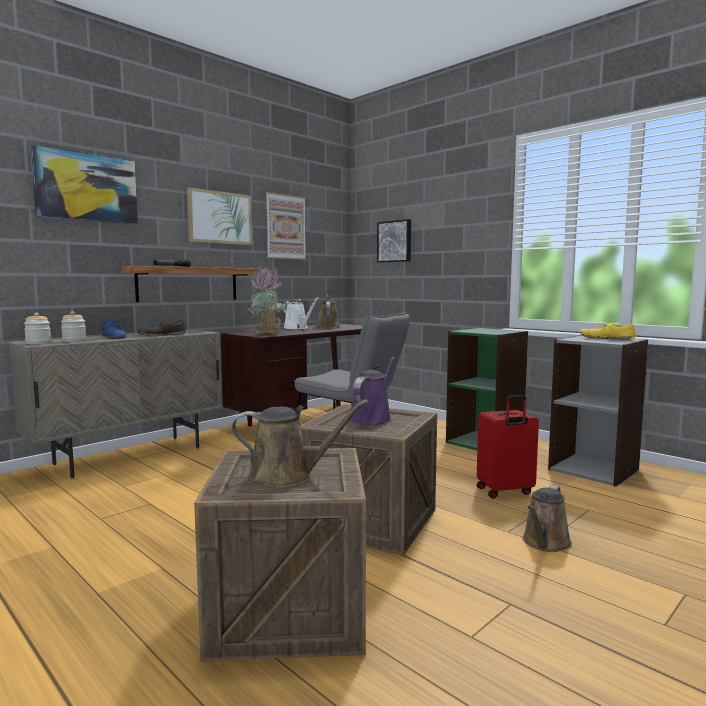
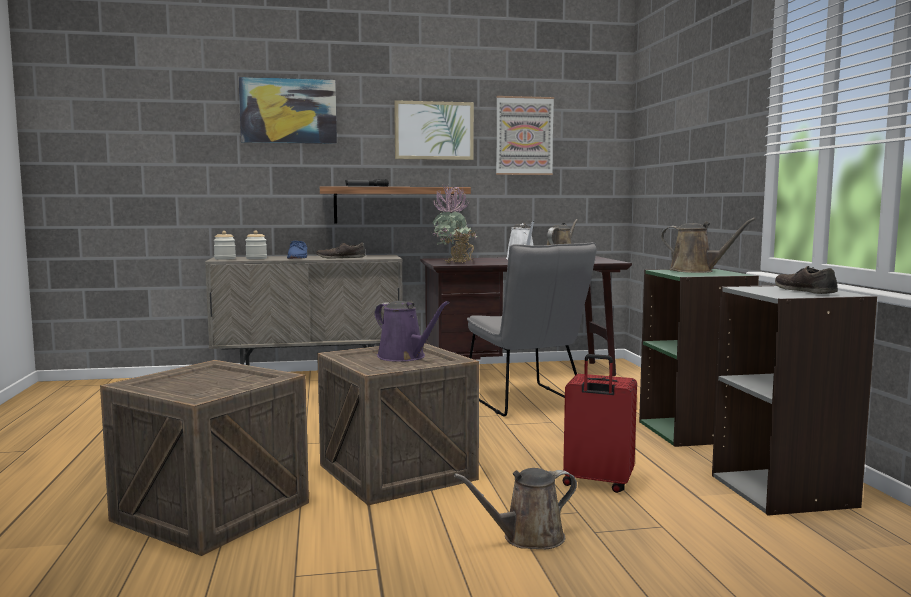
camera: 35 degrees right, 0 degrees up
(287, 476) = (201, 383): brown watering can -> brown watering can (695, 271)
(372, 418) = (404, 357): purple watering can -> purple watering can turned 75 degrees clockwise
(395, 241) = (664, 147): picture -> none
(606, 338) = (805, 291): yellow shoe -> brown shoe

